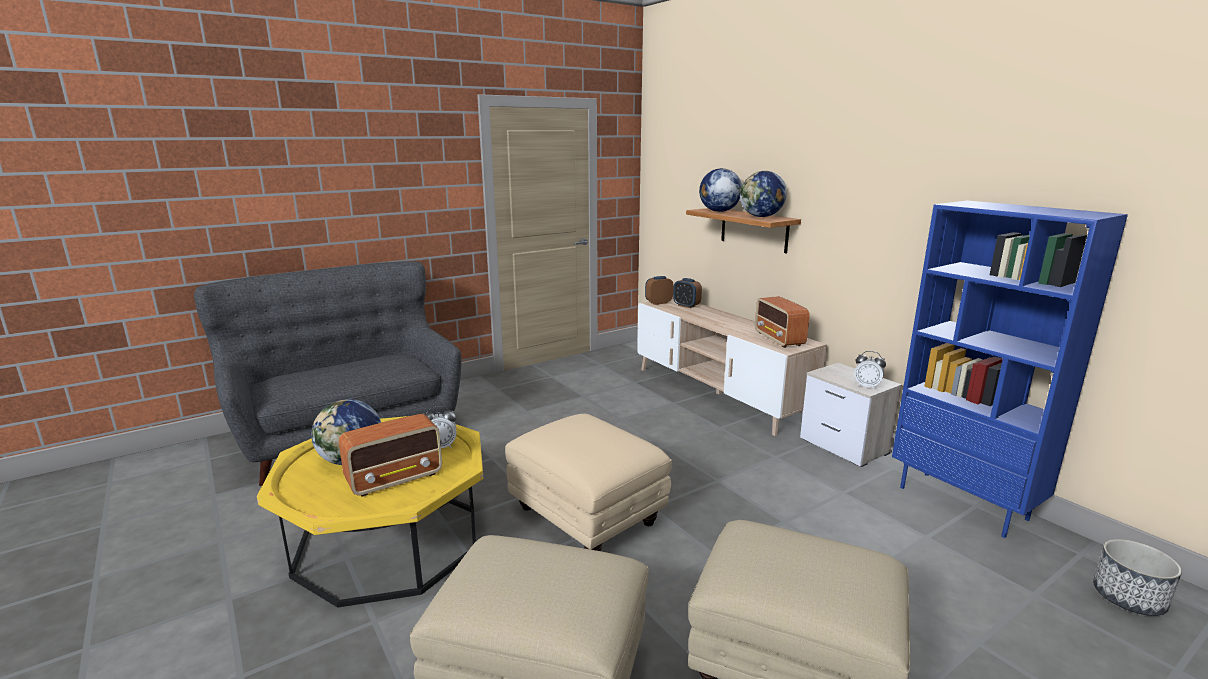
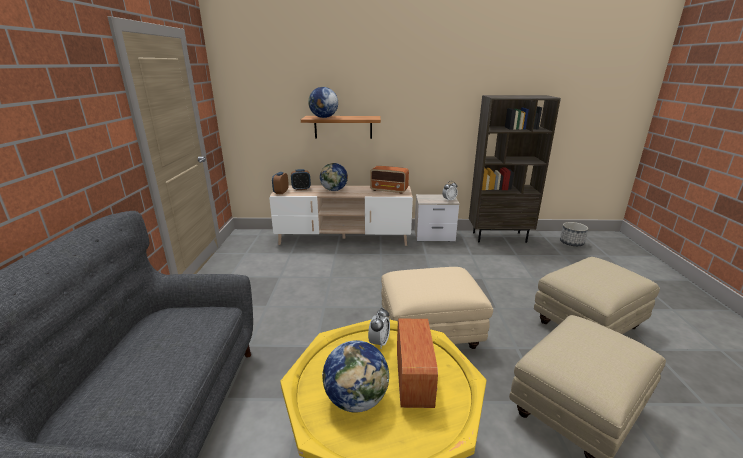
camera: 55 degrees left, 5 degrees up
(761, 217) = (359, 117): globe -> globe (334, 190)
(963, 503) = (499, 237): blue bookcase -> brown bookcase

